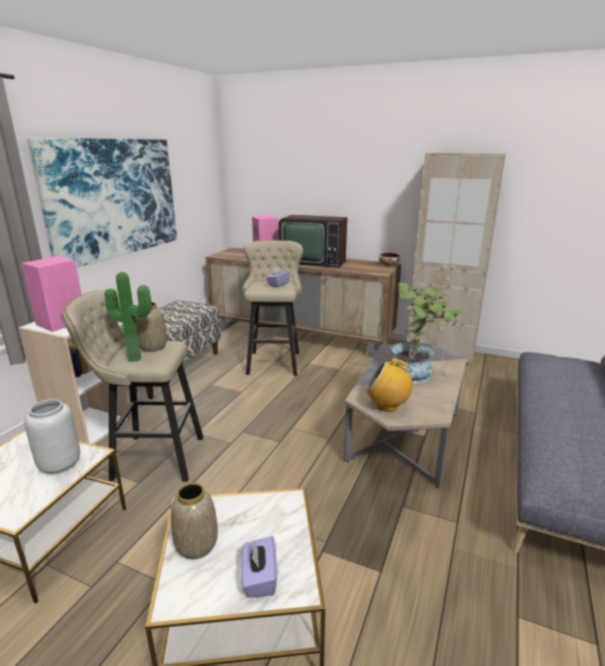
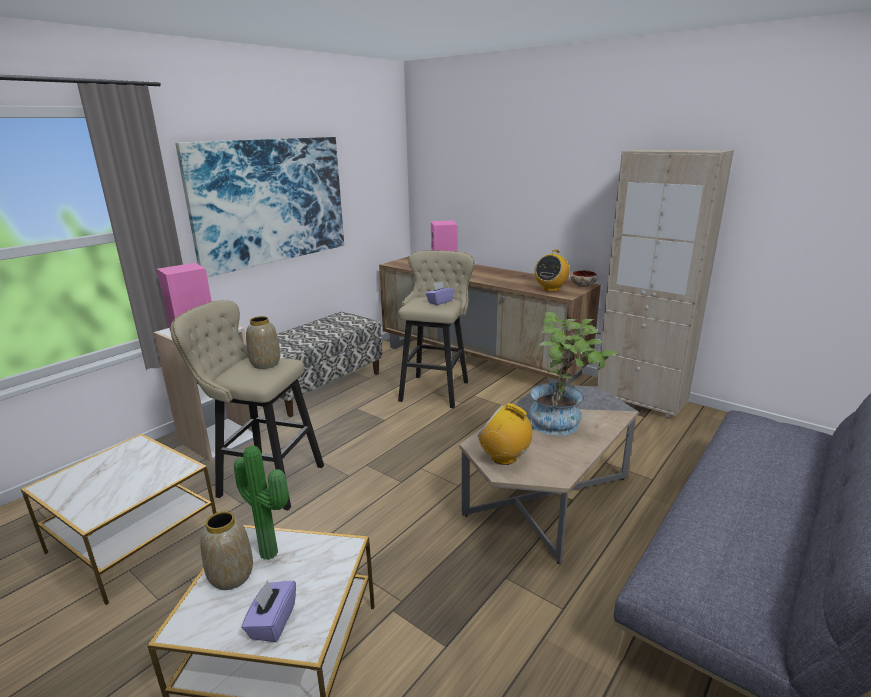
camera: 15 degrees right, 0 degrees up
(59, 465) = (151, 474): grey vase -> none
(136, 358) = (243, 374): potted plant -> potted plant (271, 551)
(313, 261) = (494, 276): television -> none
(365, 269) = (550, 289): none -> radio

